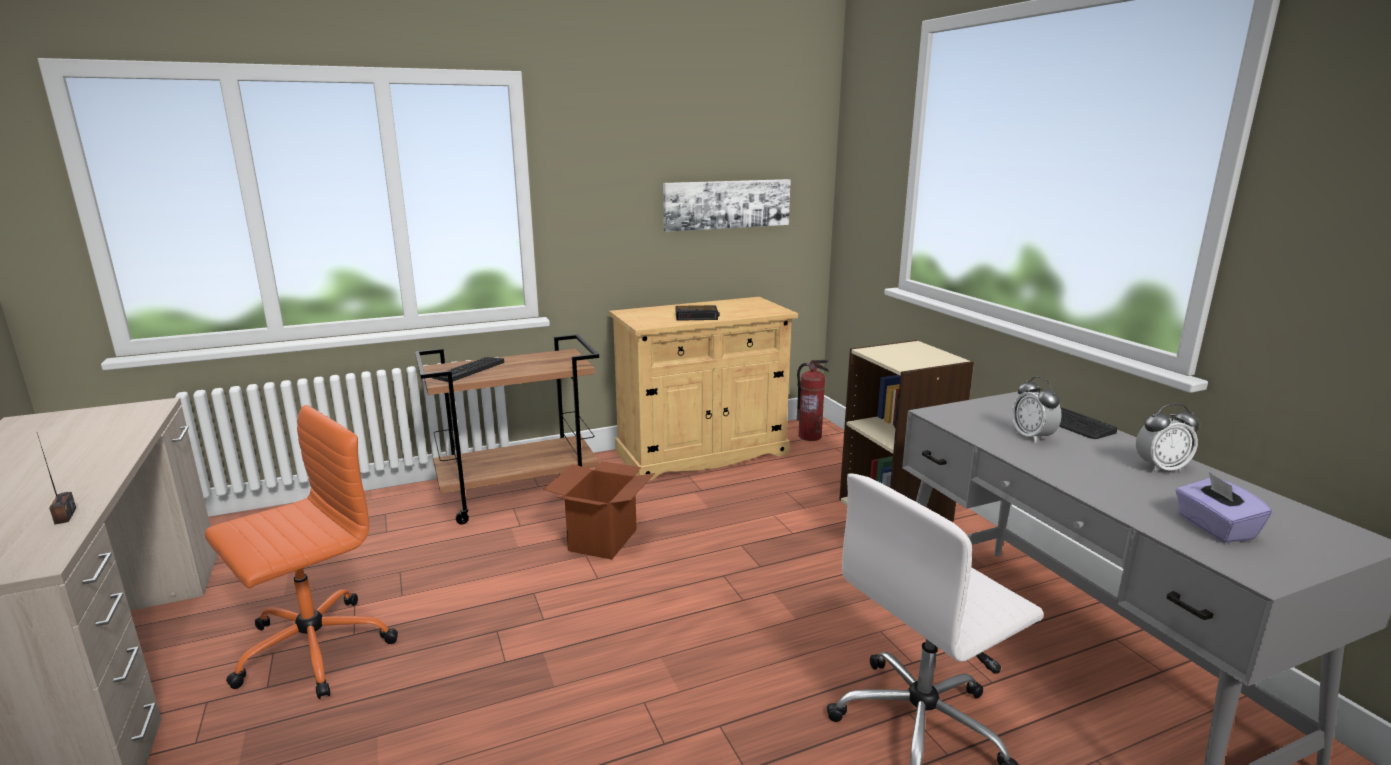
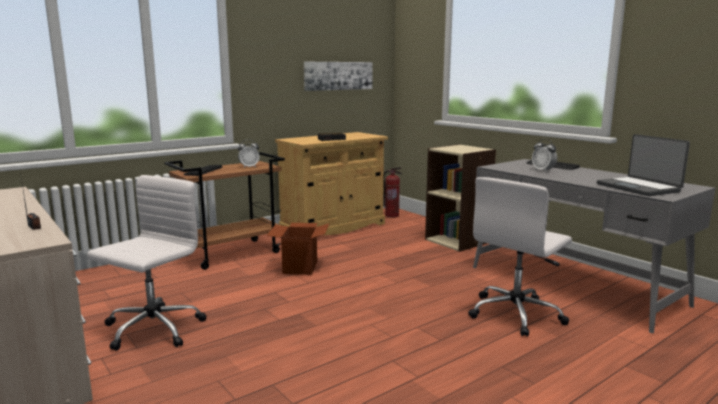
camera: 15 degrees left, 5 degrees down
(311, 650) = (152, 329): orange office chair -> white office chair
(1160, 468) = (606, 175): alarm clock -> alarm clock (249, 167)
(1214, 528) = (639, 188): purple tissue box -> laptop

